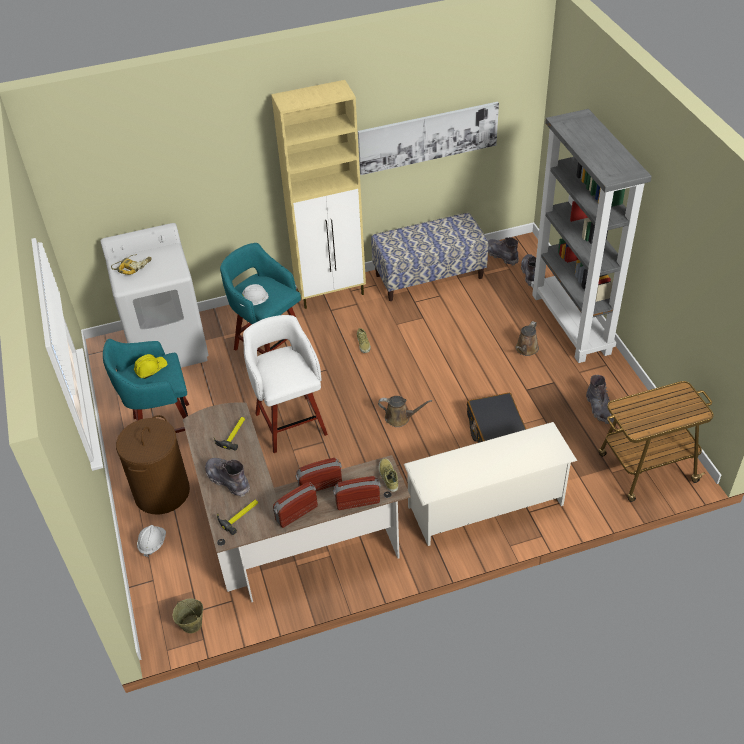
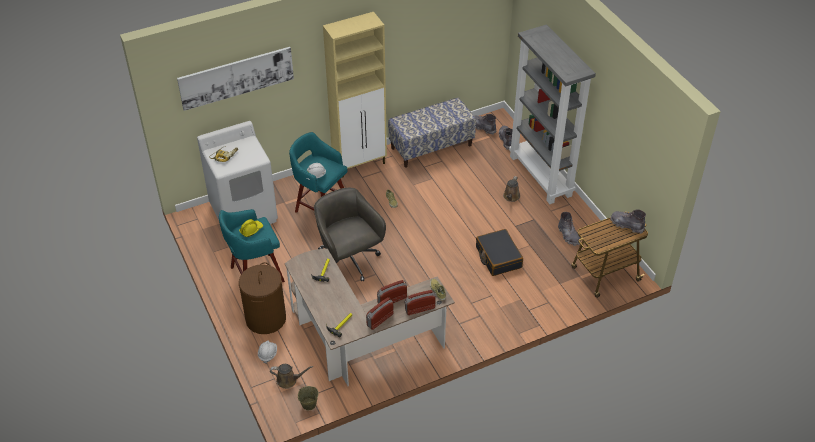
camera: 10 degrees left, 0 degrees up
(228, 480) = (327, 302): grey boot -> grey boot (627, 225)
(290, 422) = (349, 262): white stool -> grey office chair
(400, 418) = (428, 253): brown watering can -> brown watering can (288, 380)
(428, 137) = (429, 46): picture -> picture (236, 77)
(486, 506) = (499, 308): white shoe rack -> none

